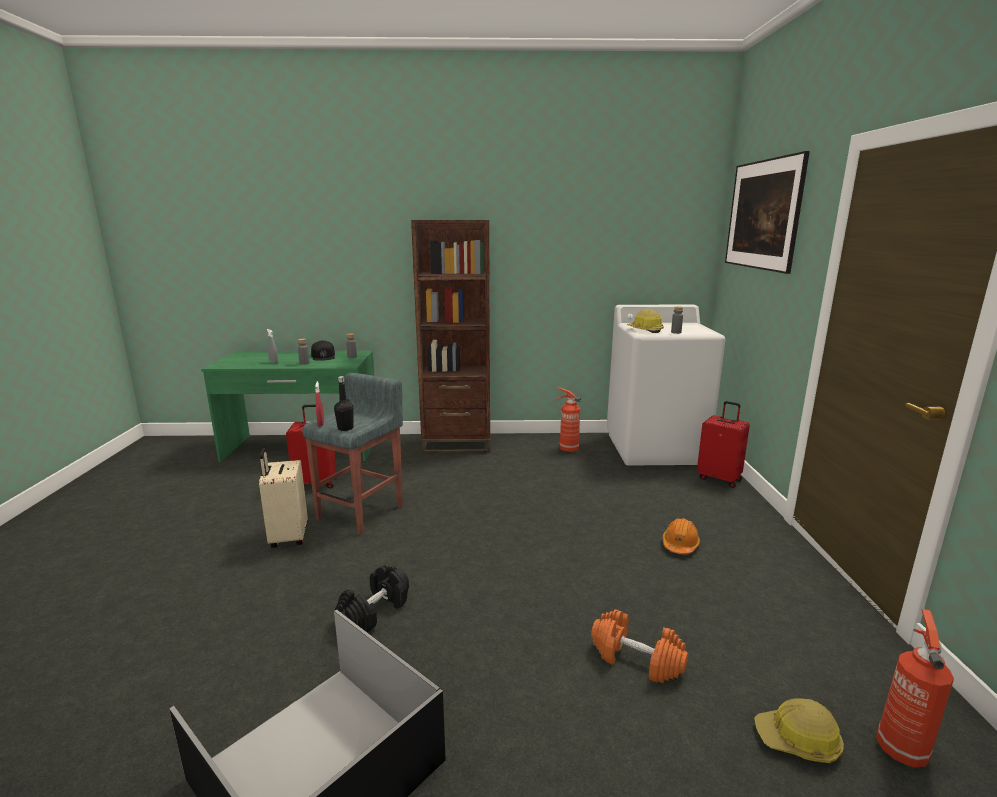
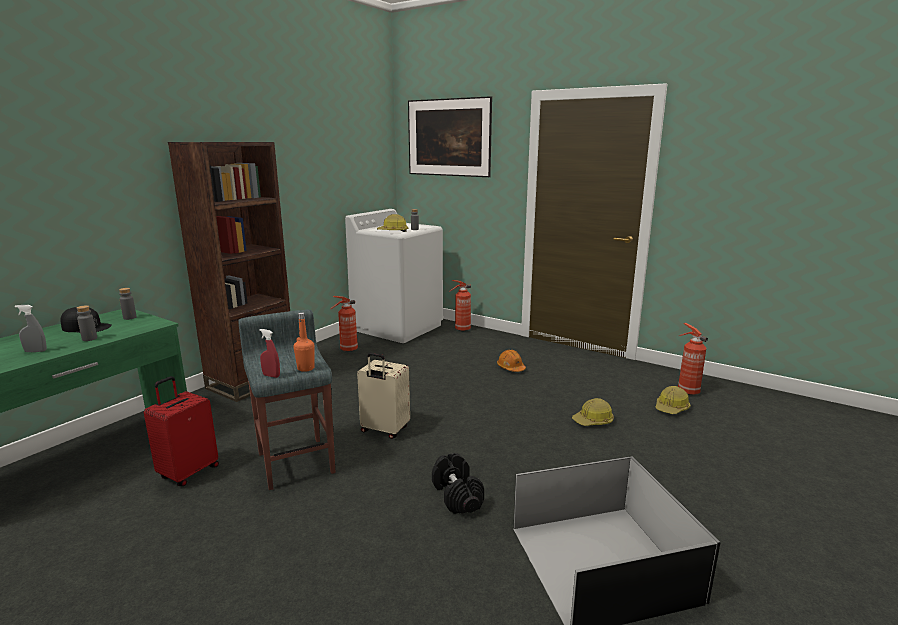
camera: 55 degrees left, 0 degrees up
(288, 537) = (277, 515): beige suitcase -> beige suitcase (384, 430)
(345, 428) = (306, 368): black bottle -> orange bottle
(636, 660) = (593, 421): orange dumbbell -> hard hat
(719, 479) = (461, 329): red suitcase -> fire extinguisher

